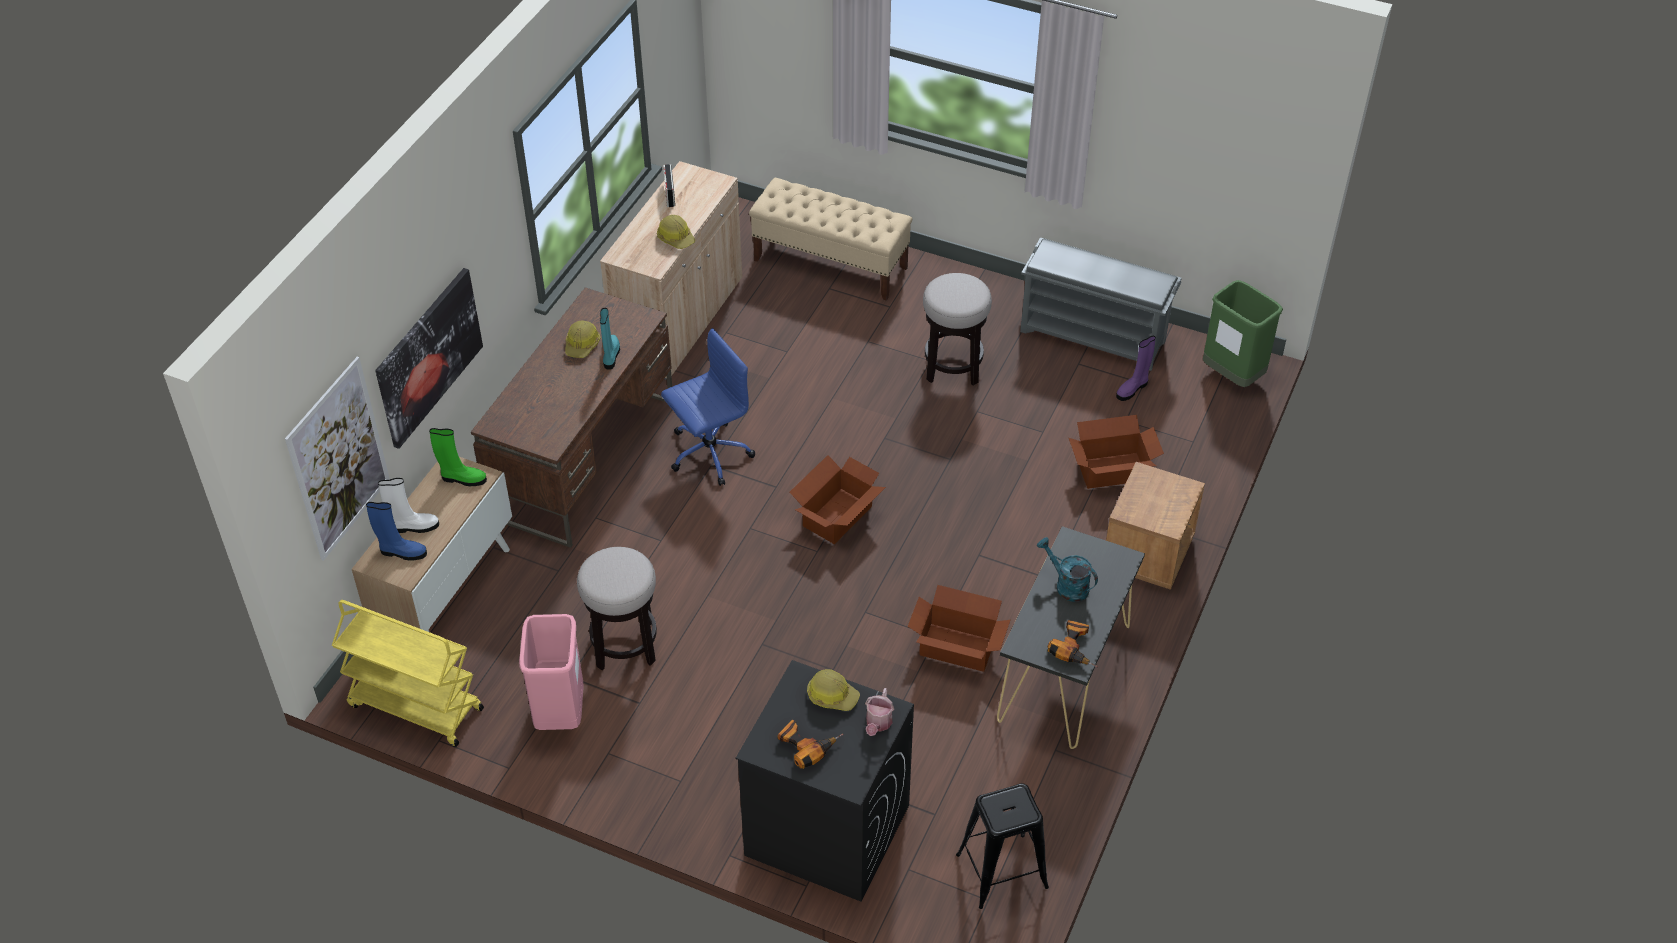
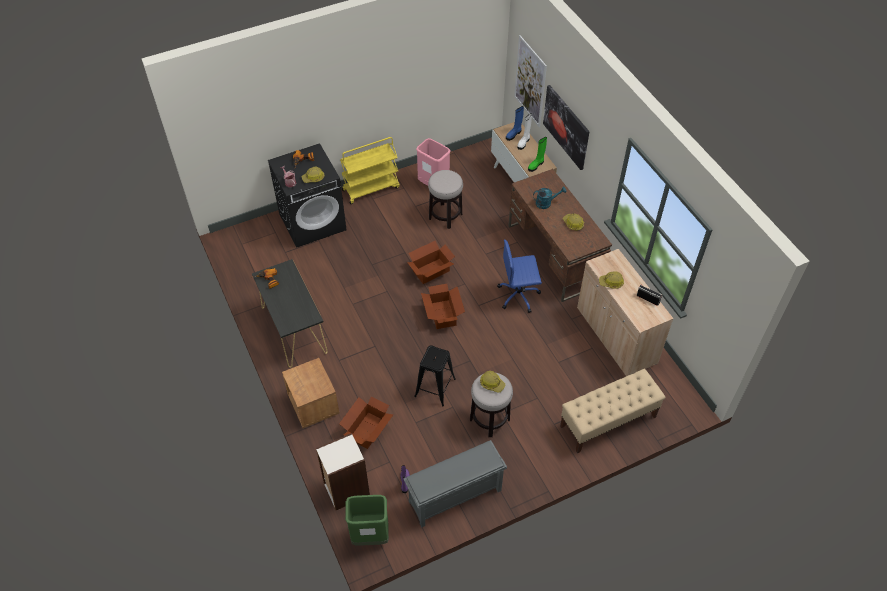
camera: 130 degrees right, 5 degrees up
(415, 707) = (474, 153): yellow cart -> yellow cart (371, 188)
(610, 355) = (558, 229): turquoise boot -> none
(708, 453) = (519, 295): blue office chair -> blue office chair turned 75 degrees clockwise
(952, 294) = (492, 383): none -> hard hat
(956, 646) = (341, 306): cardboard box -> cardboard box (431, 271)
(1002, 871) = (246, 254): black stool -> black stool (435, 387)
(1067, 585) = (295, 300): turquoise watering can -> turquoise watering can (546, 203)
(1211, 435) = (346, 490): none -> bookcase

